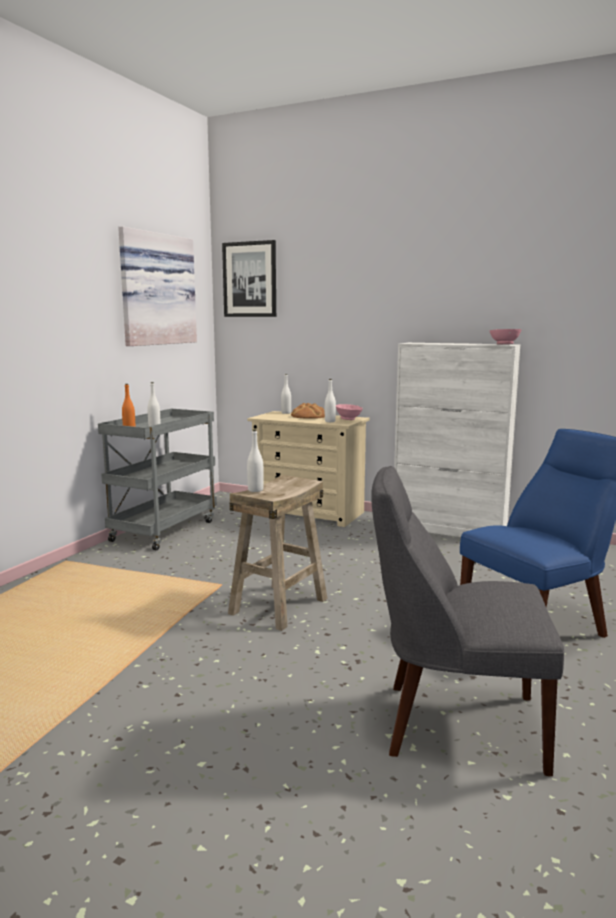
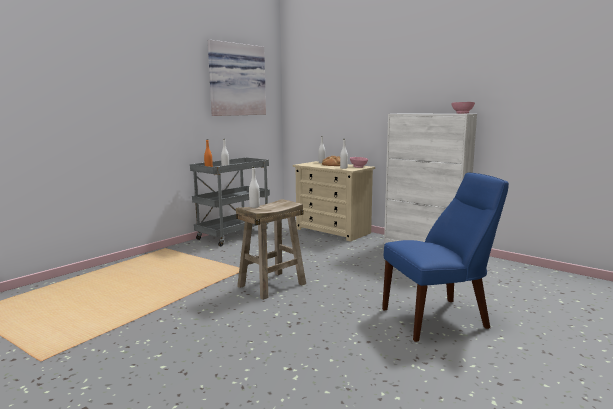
camera: 15 degrees right, 0 degrees up
(250, 279) = (303, 72): picture -> none
(454, 724) = (333, 368): grey chair -> none

